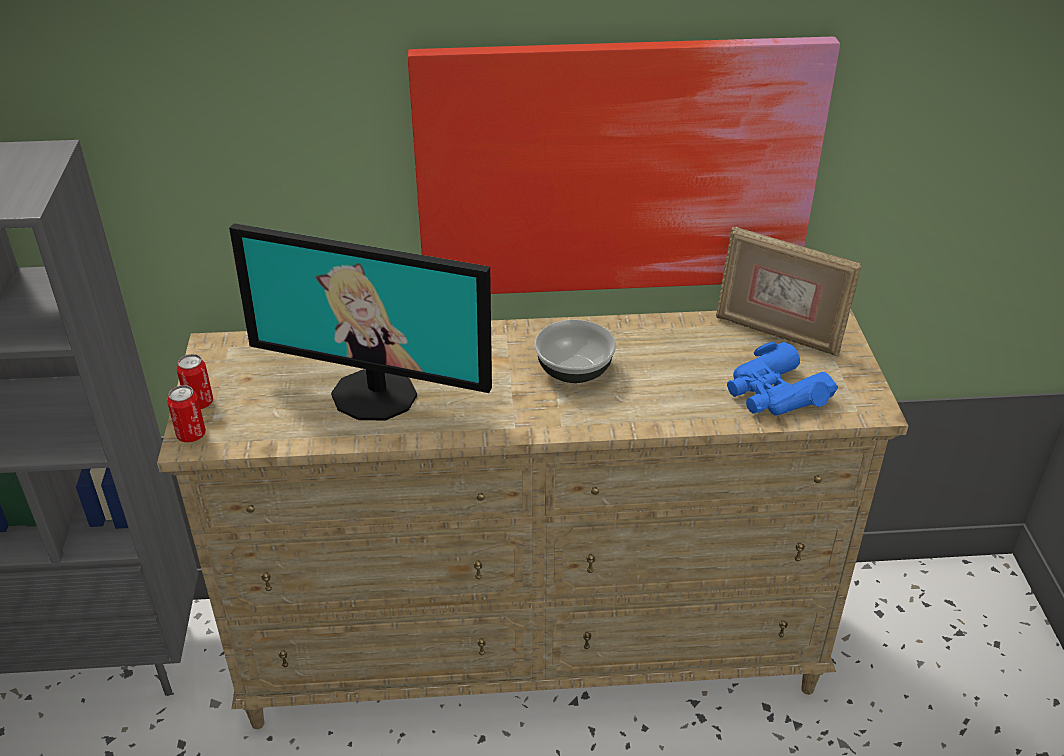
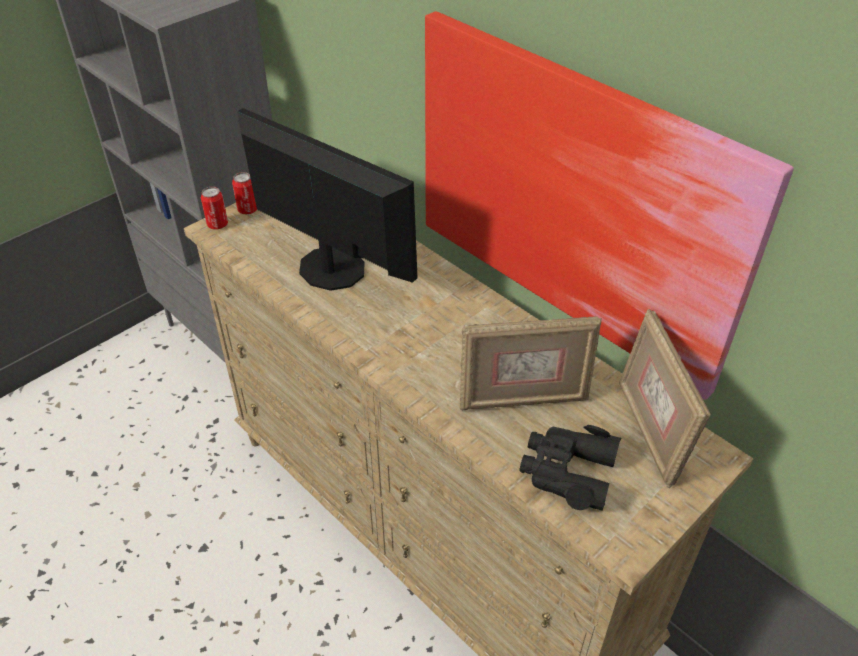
camera: 50 degrees right, 5 degrees up
(375, 394) = (330, 269): monitor -> monitor turned 150 degrees clockwise
(574, 371) = (459, 344): bowl -> none
(678, 373) = (523, 400): none -> picture frame
(775, 393) = (567, 471): blue binoculars -> black binoculars

